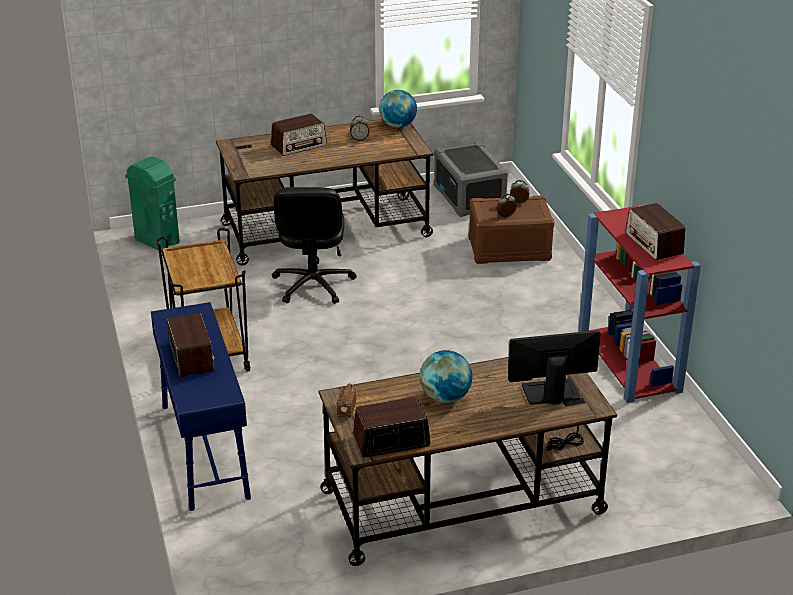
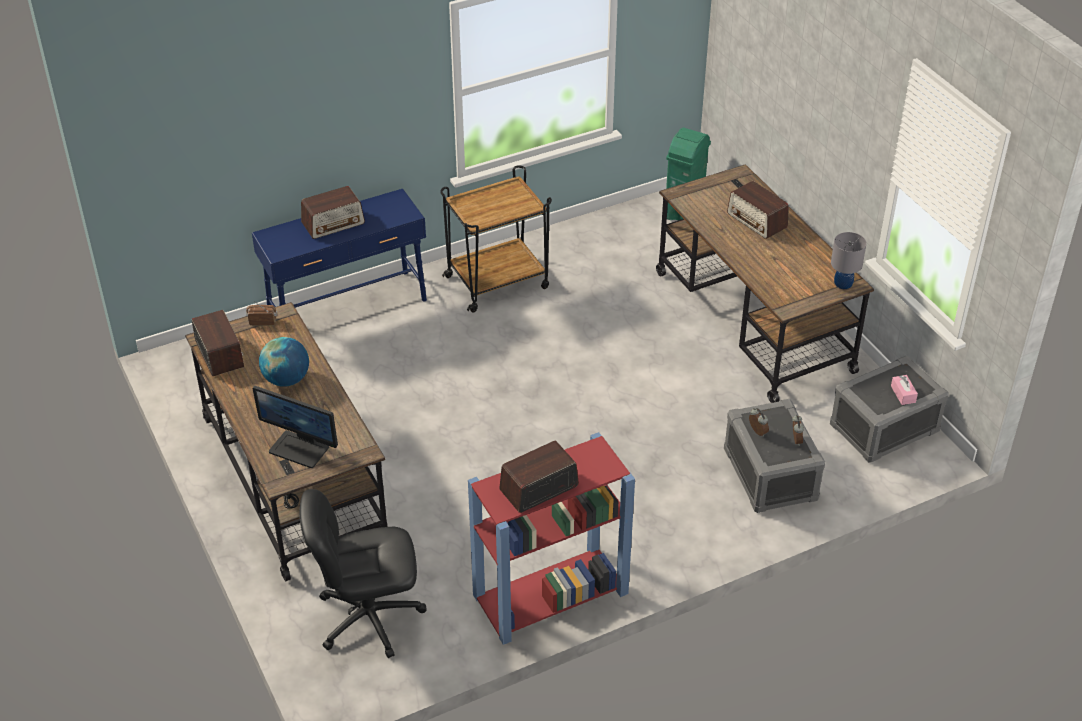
camera: 80 degrees right, 10 degrees up
(313, 284) = (637, 329): black office chair -> black office chair (369, 617)
(359, 139) = (793, 261): alarm clock -> none
(398, 126) = (842, 286): globe -> grey table lamp
(478, 156) = (903, 394): none -> pink tissue box
(509, 249) = (769, 474): brown storage box -> grey storage box
(550, 392) = (300, 449): monitor -> monitor turned 135 degrees clockwise

